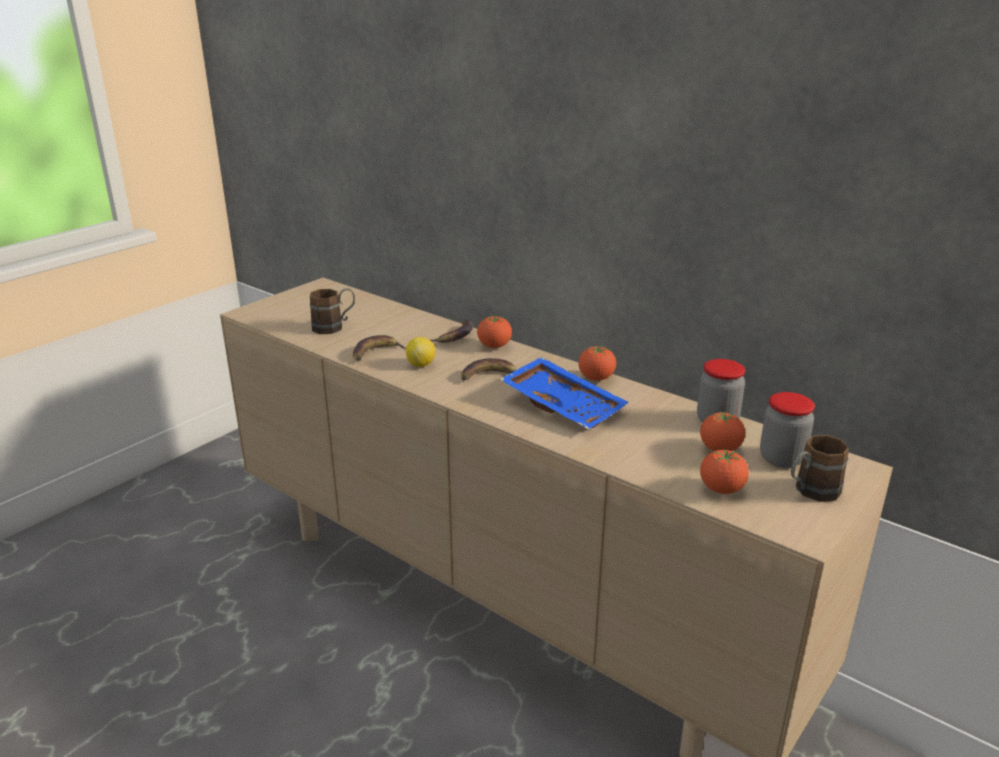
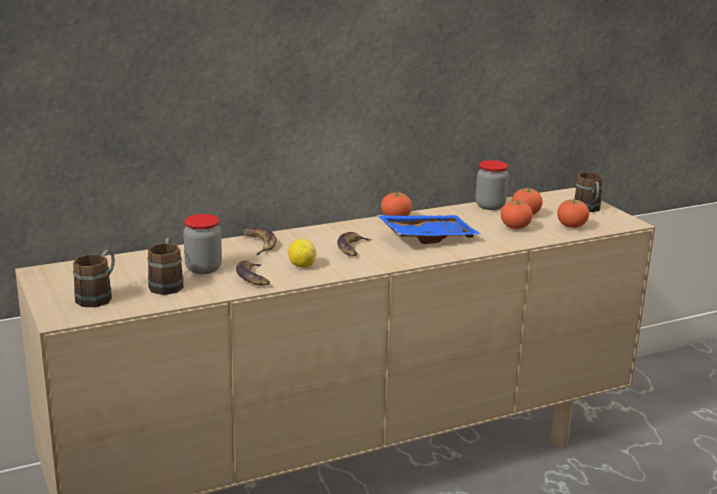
camera: 65 degrees left, 5 degrees down
(292, 312) = (99, 296): none -> brown mug
(494, 346) = (299, 235): tomato -> tomato (515, 228)
(781, 458) = (548, 205): jar -> jar (203, 268)

